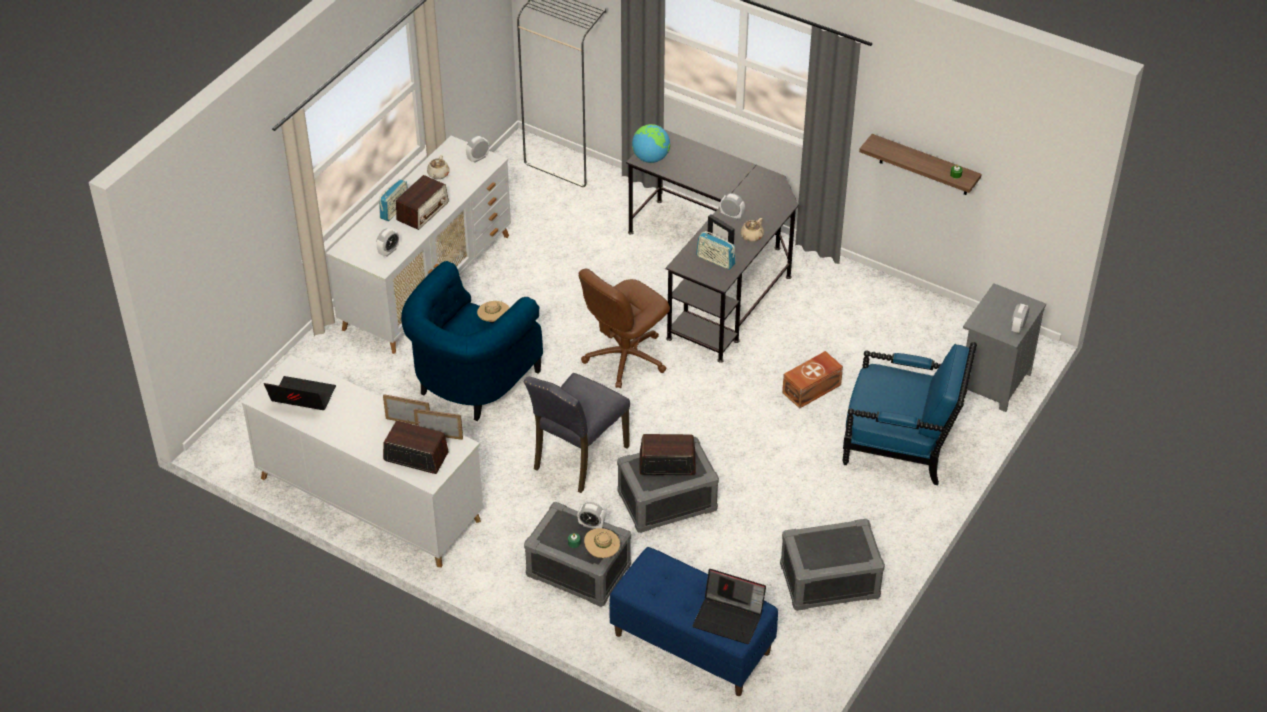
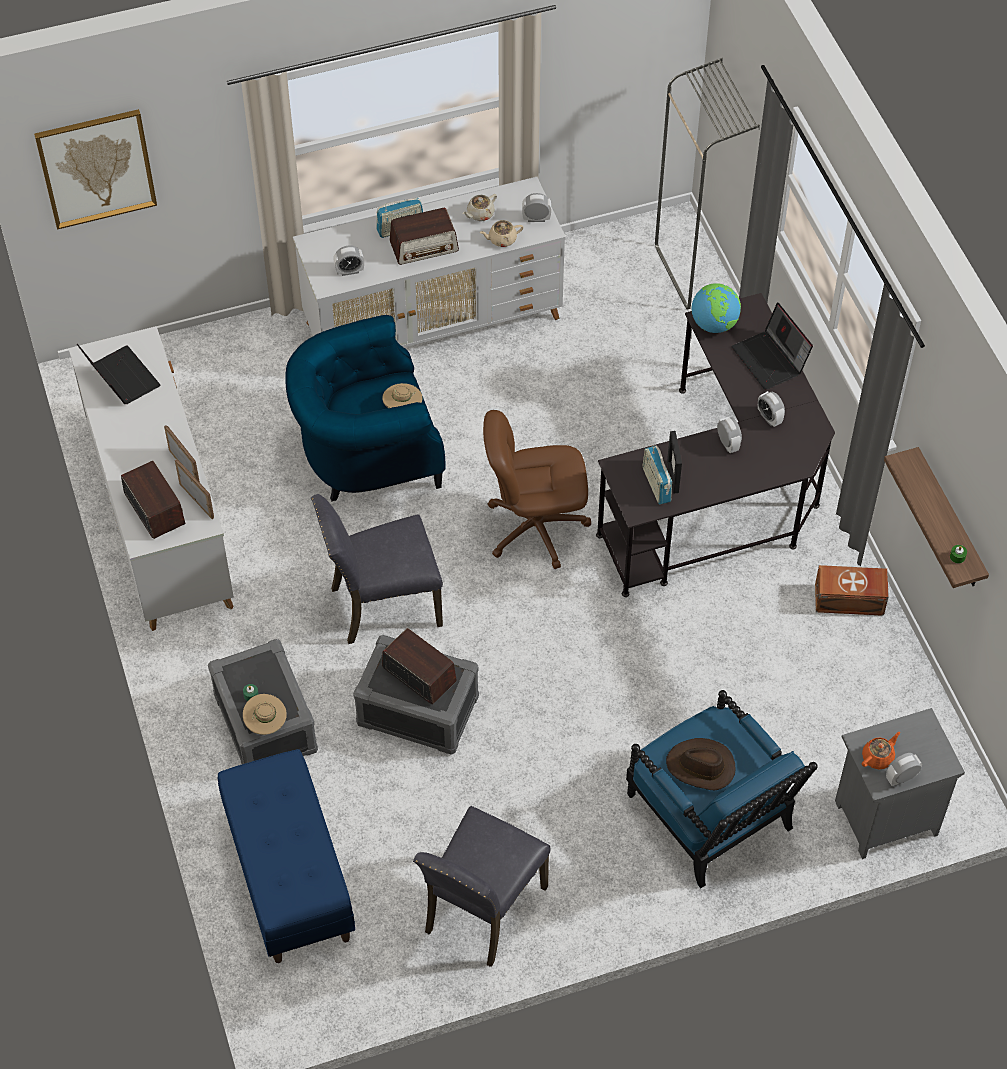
camera: 40 degrees right, 10 degrees up
(195, 249) = (96, 168): none -> picture
(591, 525) = (284, 688): alarm clock -> alarm clock (769, 418)
(729, 618) = (294, 881): laptop -> laptop (770, 360)
(751, 236) = (722, 481): beige teapot -> beige teapot (502, 239)
(812, 389) = (685, 690): brown storage box -> brown storage box (850, 600)
(829, 581) = (482, 910): grey storage box -> grey chair
(892, 402) = (701, 767): none -> brown hat
(994, 324) = (878, 757): none -> orange teapot

